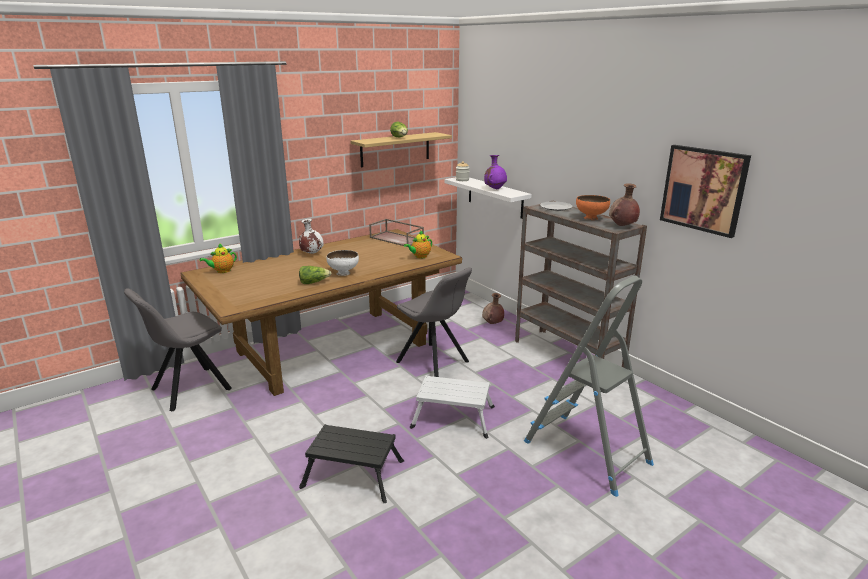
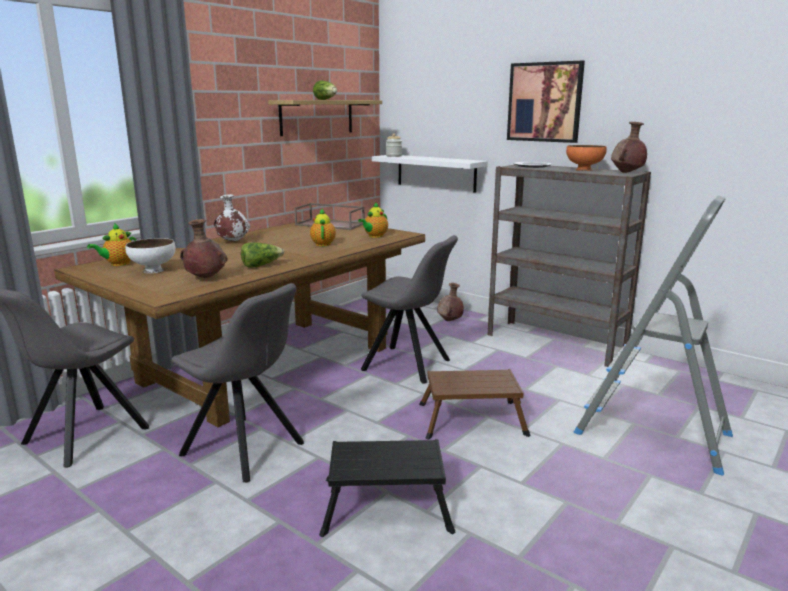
camera: 15 degrees left, 5 degrees down
(268, 292) = (205, 278): none -> brown vase
(283, 415) = (244, 448): none -> grey chair
(343, 273) = (293, 255): white bowl -> white bowl (154, 270)
(374, 262) = (323, 244): none -> teapot
(452, 417) = (471, 419): white step ladder -> brown step ladder
(495, 189) = (442, 159): purple vase -> none
(703, 189) = (722, 119): picture -> picture (544, 102)

